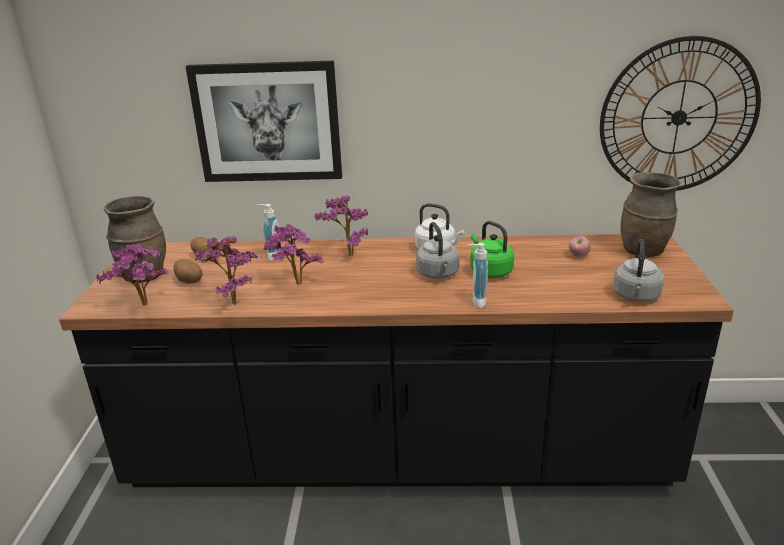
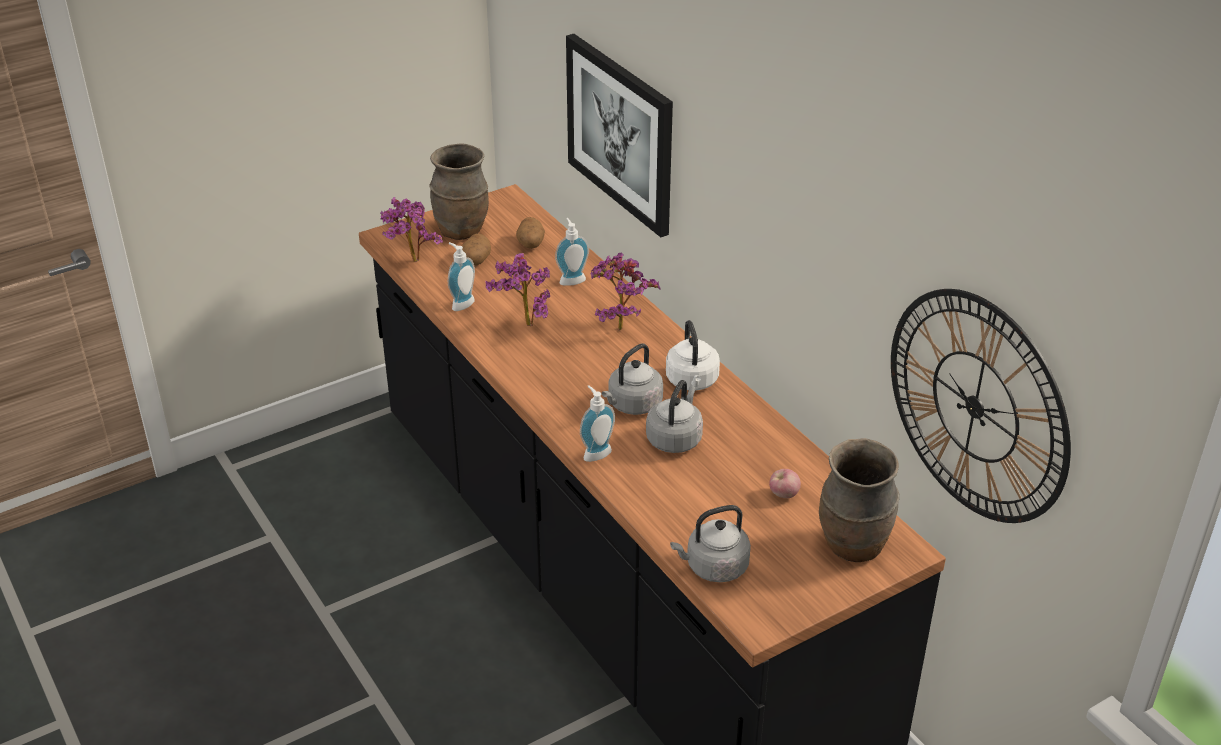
camera: 55 degrees right, 10 degrees up
(231, 302) = (461, 303): potted plant -> soap dispenser
(489, 271) = (675, 438): green kettle -> grey kettle

